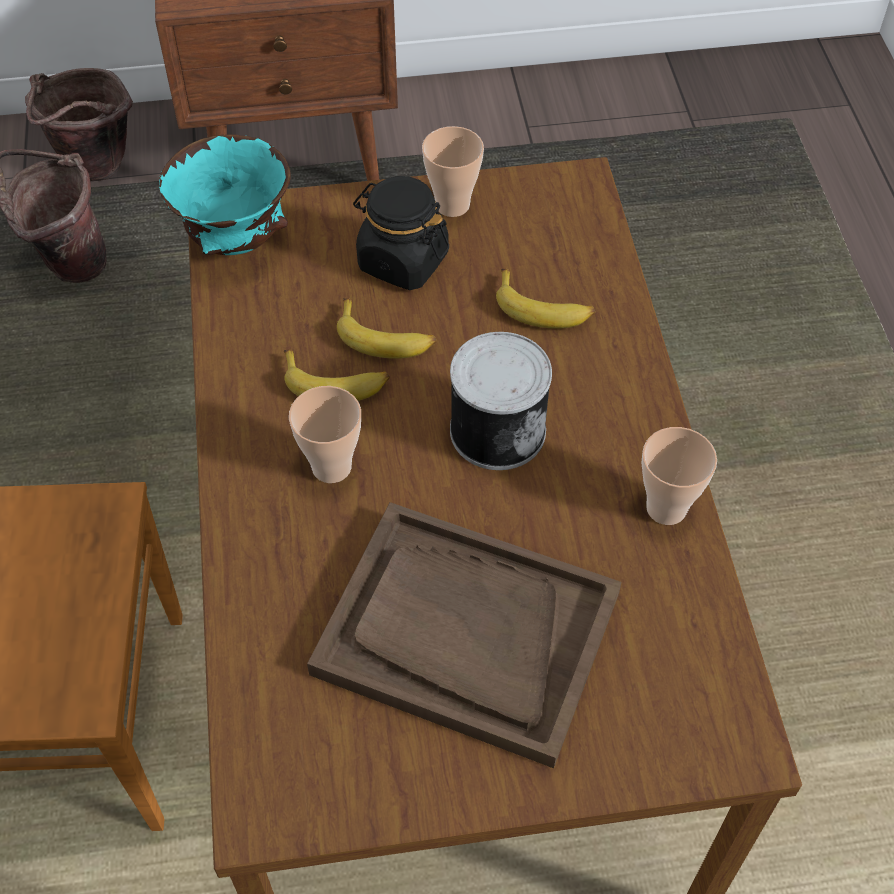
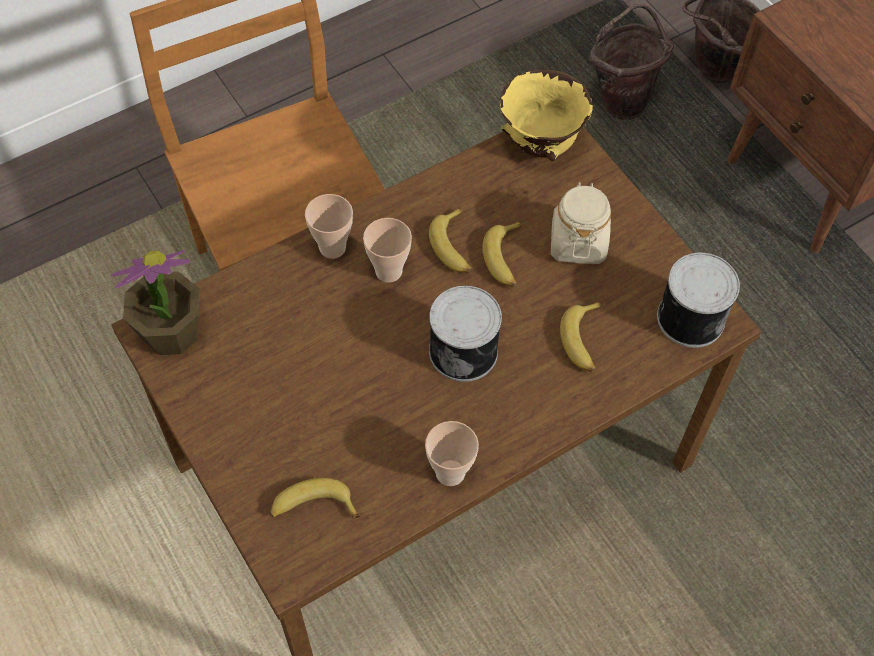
camera: 65 degrees right, 5 degrees up
(234, 241) = (540, 143): turquoise bowl -> yellow bowl
(279, 781) = (171, 332): none -> potted plant
(402, 261) = (578, 242): black jar -> beige jar
(452, 205) = (648, 251): cup -> cup (332, 247)
(465, 634) = (302, 389): brown tray -> none
(559, 205) = (689, 317): none -> can
(656, 684) = (312, 507): none -> banana

